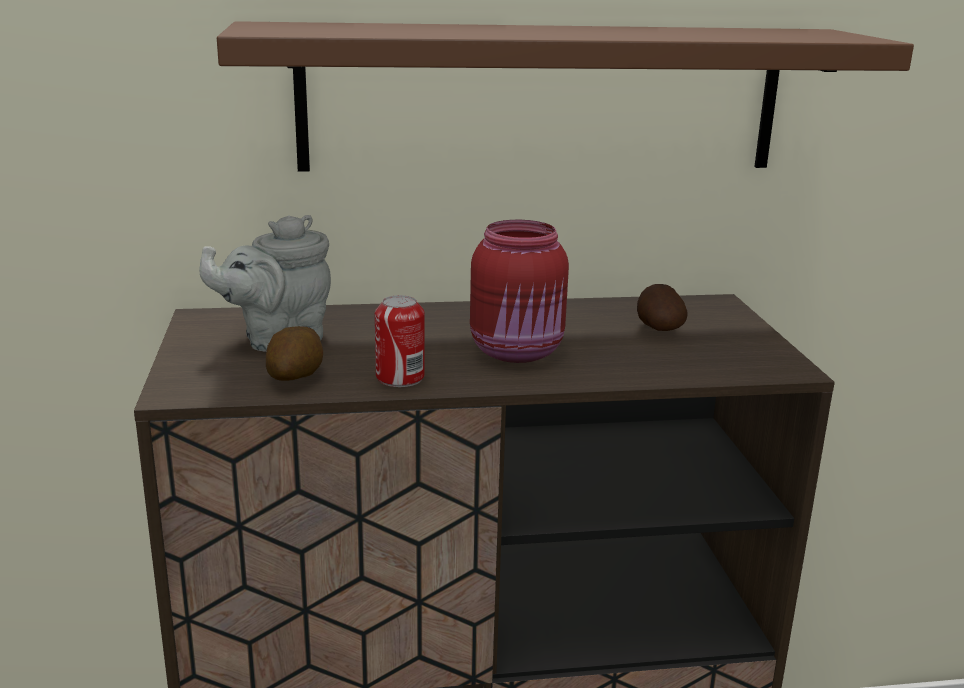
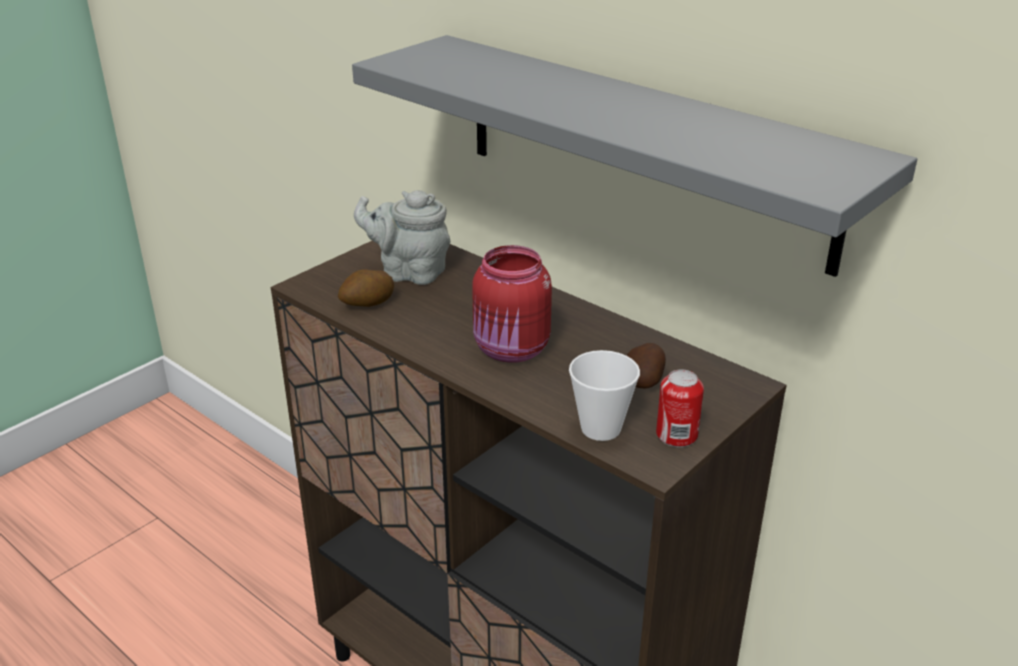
camera: 50 degrees right, 10 degrees up
(400, 377) = (412, 332): can -> can (676, 435)
(542, 98) = (642, 148): brown shelf -> grey shelf
(707, 367) = (600, 428): none -> cup

